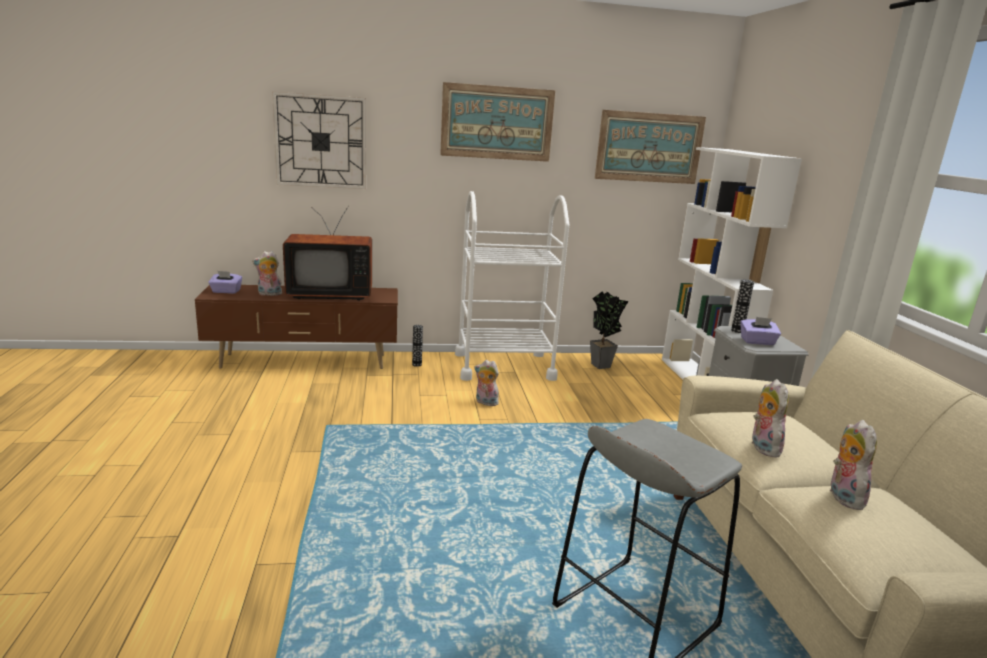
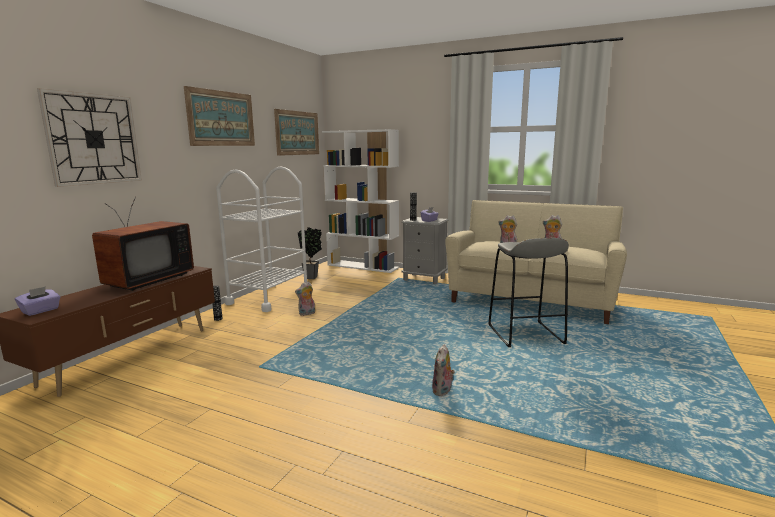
camera: 55 degrees left, 5 degrees down
(269, 294) = (93, 297): plush toy -> plush toy (443, 391)

